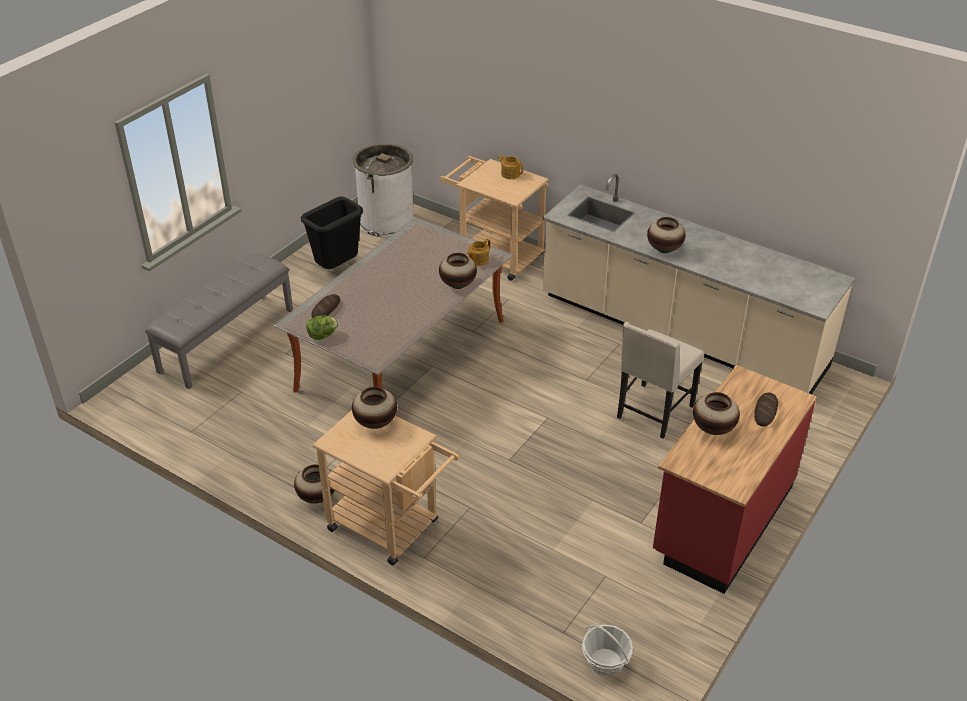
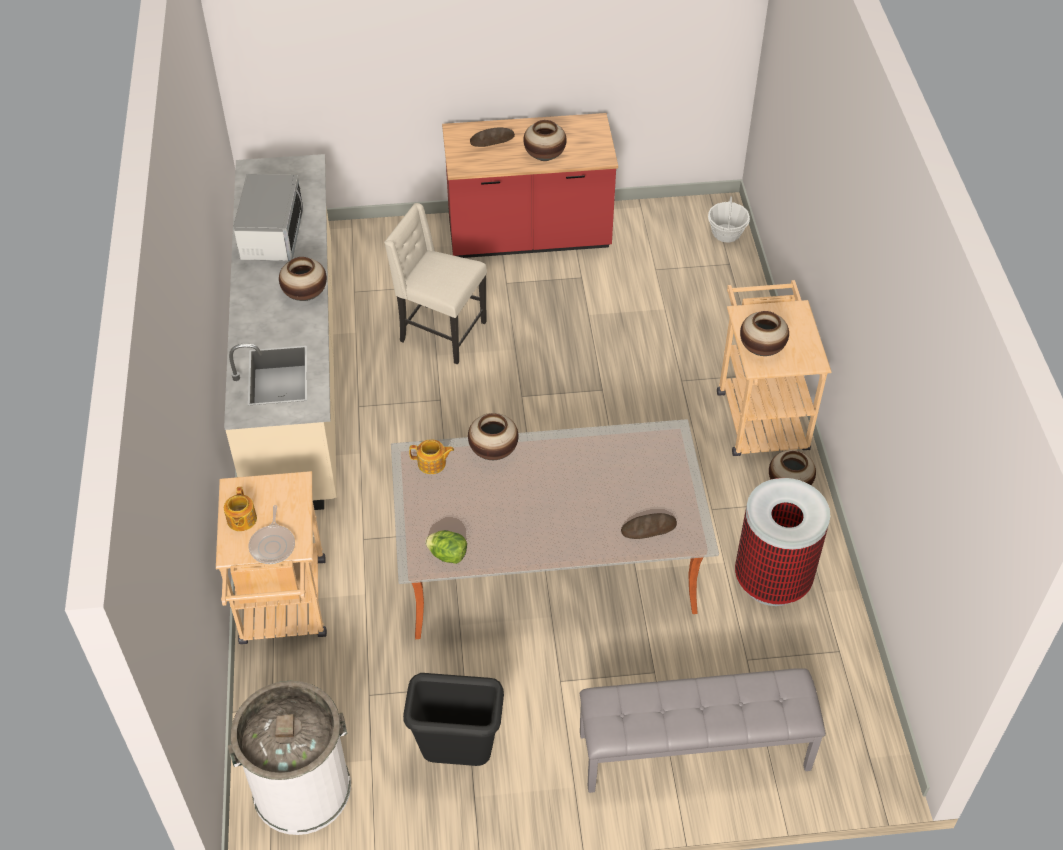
camera: 130 degrees left, 10 degrees up
(268, 437) = (772, 580): none -> trash can
(322, 336) = (688, 499): lettuce -> lettuce (447, 555)
(480, 176) = (273, 545): none -> frying pan
(653, 412) = (440, 332): beige chair -> beige chair turned 150 degrees counterclockwise
(743, 259) = (272, 235): none -> microwave

